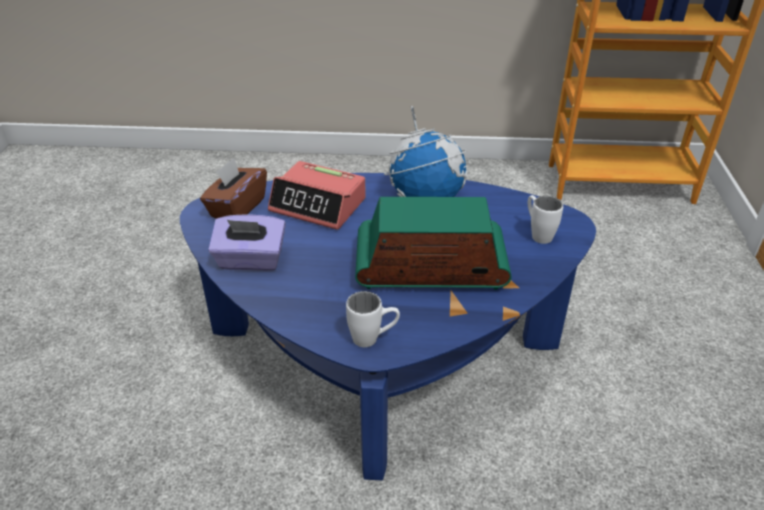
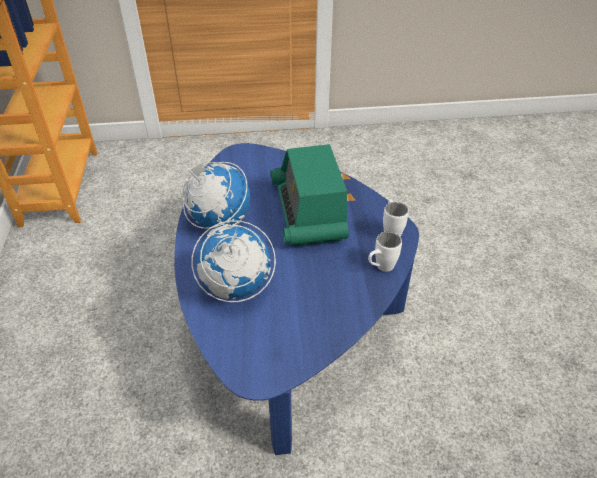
camera: 100 degrees left, 5 degrees up
(237, 208) = (249, 349): brown tissue box -> none
(250, 260) = (328, 316): purple tissue box -> none
(318, 205) = (235, 287): alarm clock -> globe
(537, 234) = (256, 165): white mug -> white mug (380, 268)

